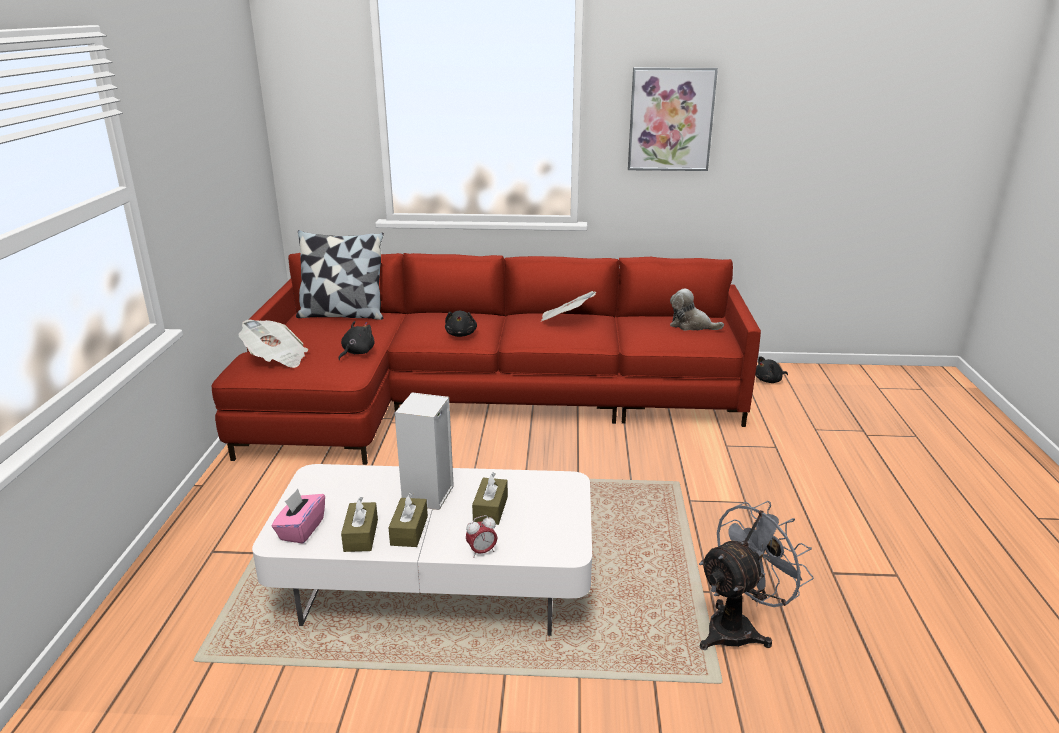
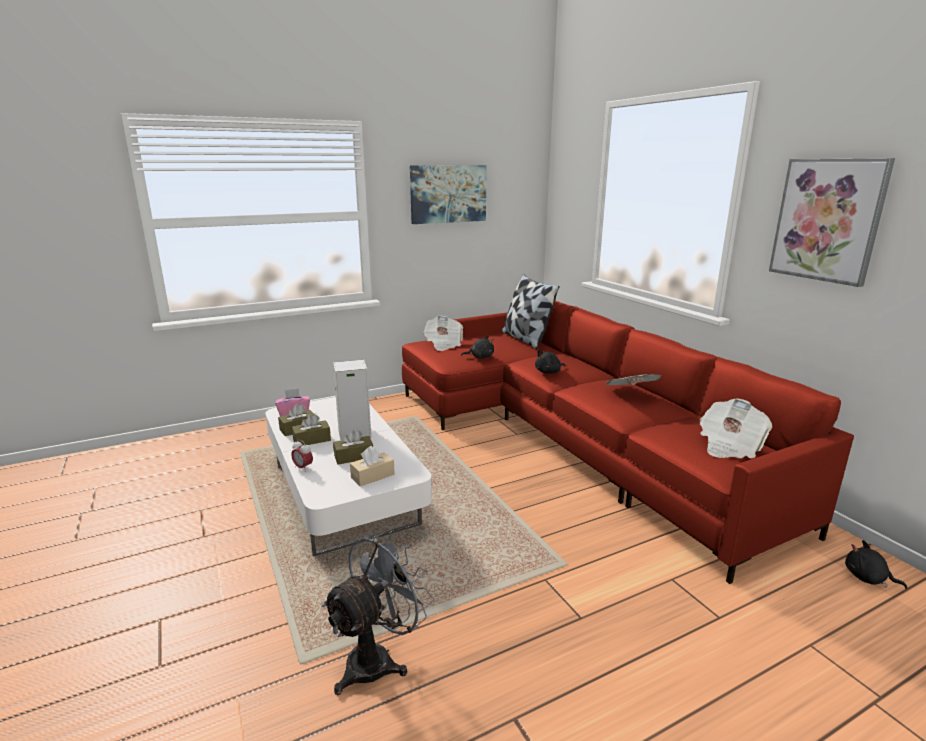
camera: 60 degrees right, 5 degrees down
(197, 133) = (448, 194): none -> picture
(549, 507) = (372, 476): none -> beige tissue box
(691, 325) = (729, 445): plush toy -> newspaper
(739, 627) = (378, 659): grey fan -> grey fan turned 75 degrees counterclockwise

